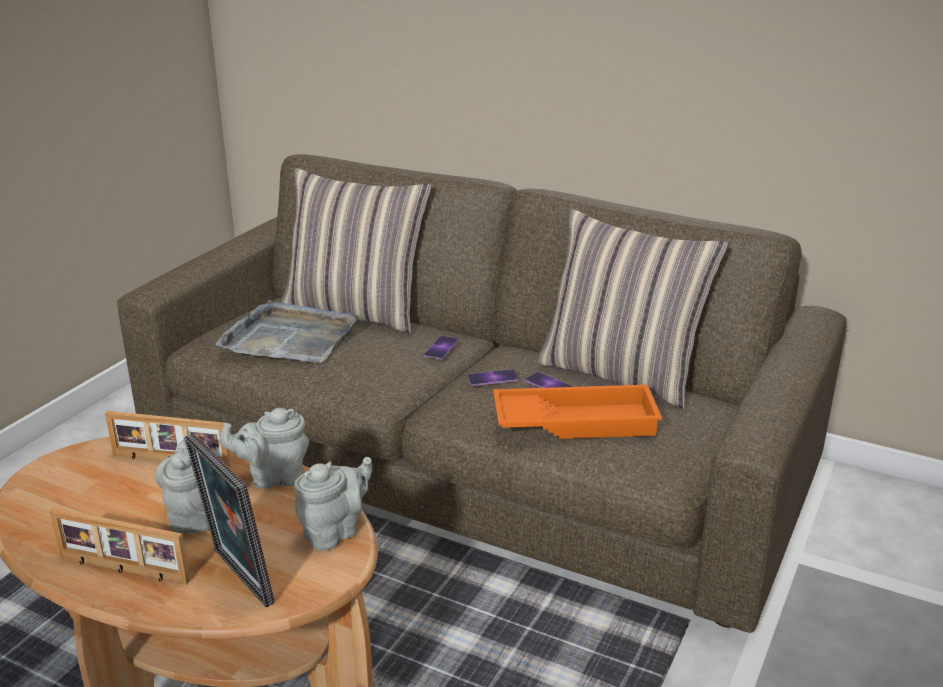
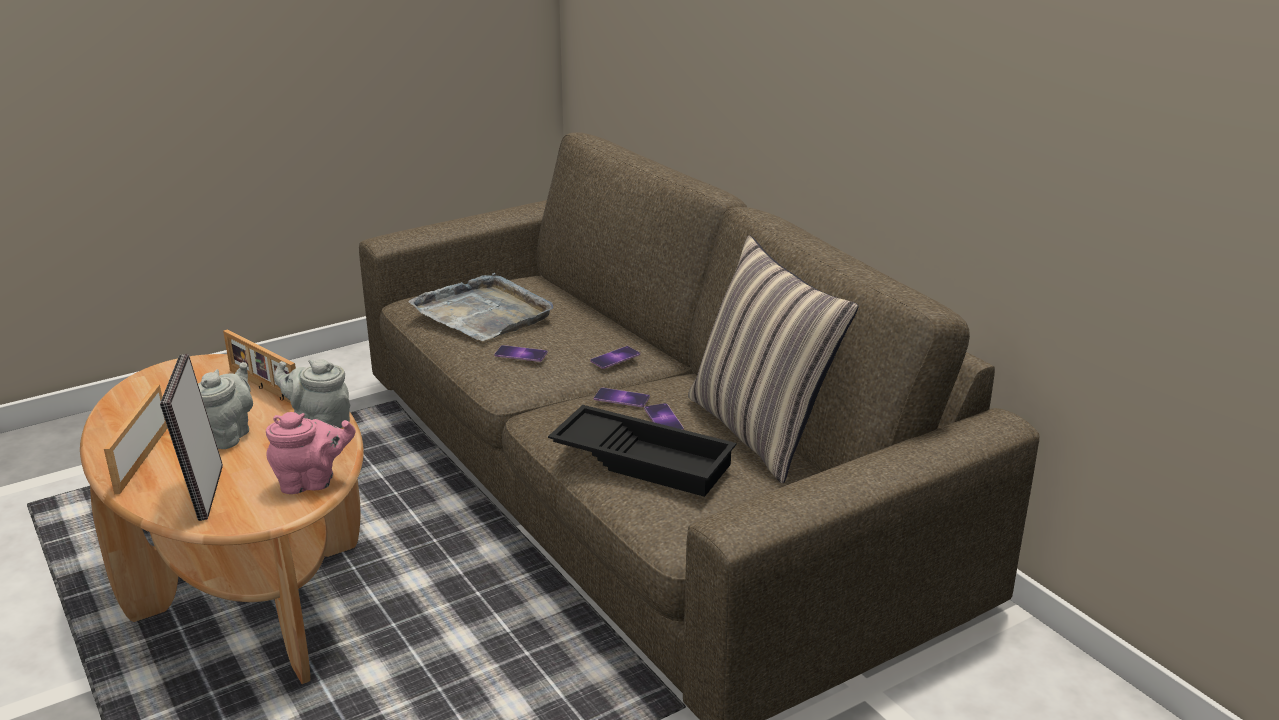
camera: 30 degrees right, 0 degrees up
(122, 570) = (140, 459): picture frame -> picture frame turned 45 degrees clockwise
(335, 532) = (312, 482): grey teapot -> pink teapot
(356, 311) = (580, 304): pillow -> none
(366, 364) = (521, 354): none -> phone
(575, 420) = (644, 459): orange tray -> black tray

